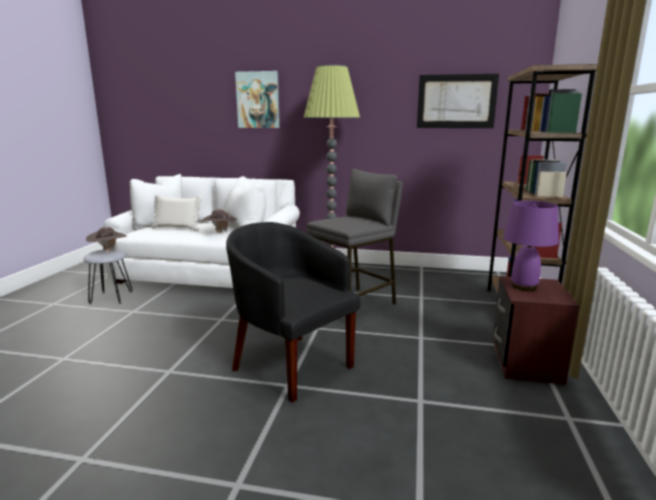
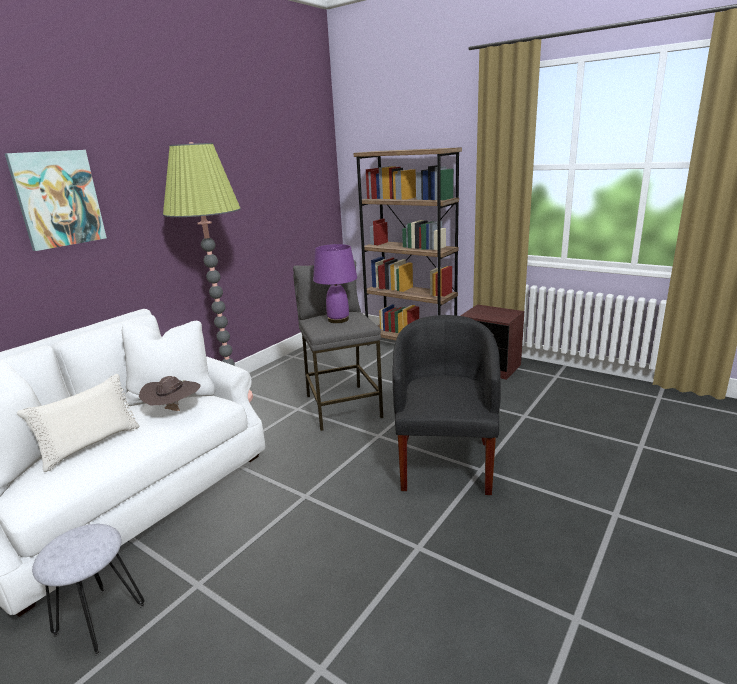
camera: 65 degrees left, 5 degrees up
(108, 252) = (81, 540): brown hat -> none
(291, 365) = (445, 462): black armchair -> black armchair turned 120 degrees clockwise
(456, 101) = (283, 176): picture -> none
(524, 287) = (486, 315): purple table lamp -> purple table lamp (338, 320)

